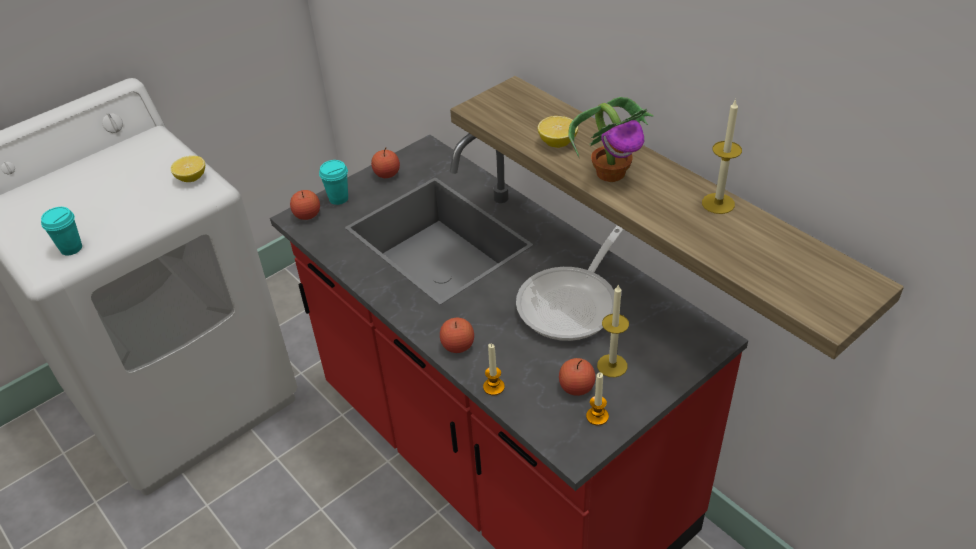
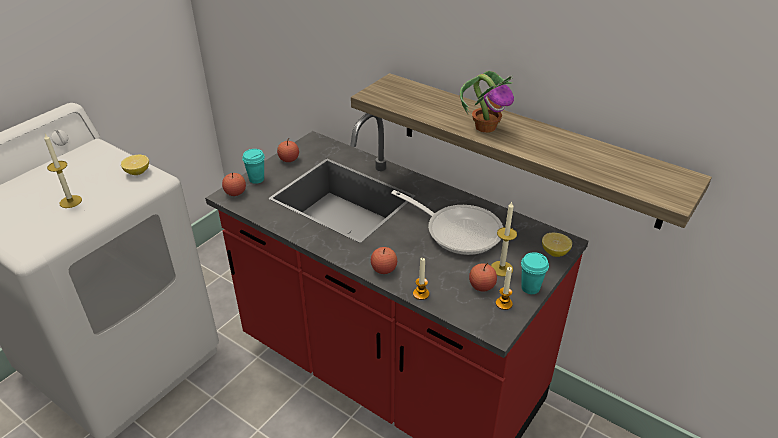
camera: 15 degrees left, 5 degrees down
(71, 248) = (47, 232): turquoise cup -> turquoise cup (530, 288)
(557, 142) = (439, 111): lemon -> lemon (554, 252)
(572, 303) = (458, 231): frying pan -> frying pan turned 75 degrees counterclockwise
(718, 203) = (568, 139): candle -> candle (70, 201)

